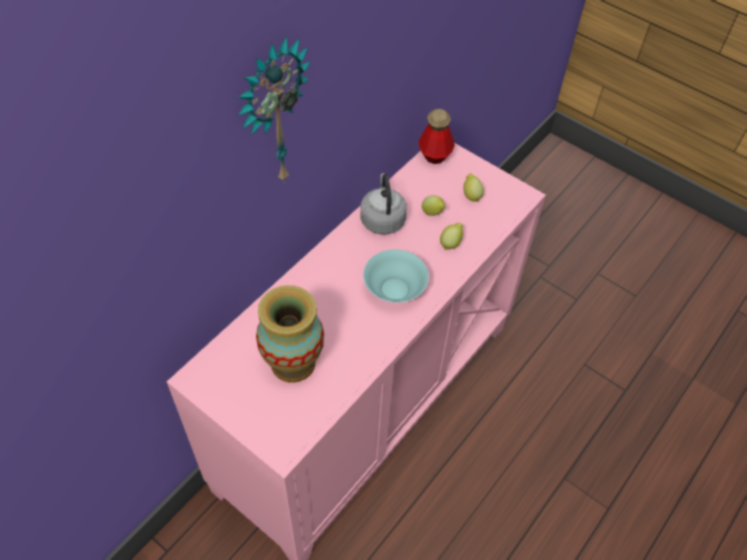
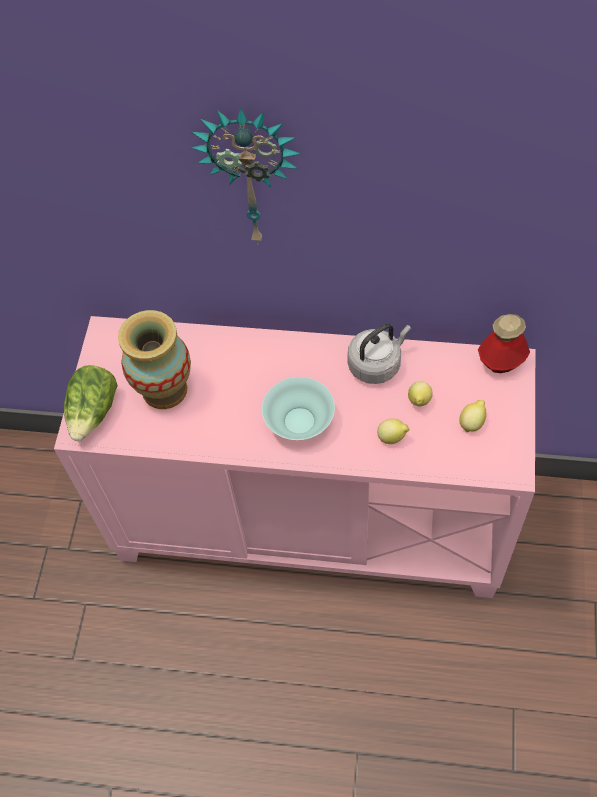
camera: 65 degrees right, 5 degrees up
(272, 427) = (94, 412): none -> lettuce

